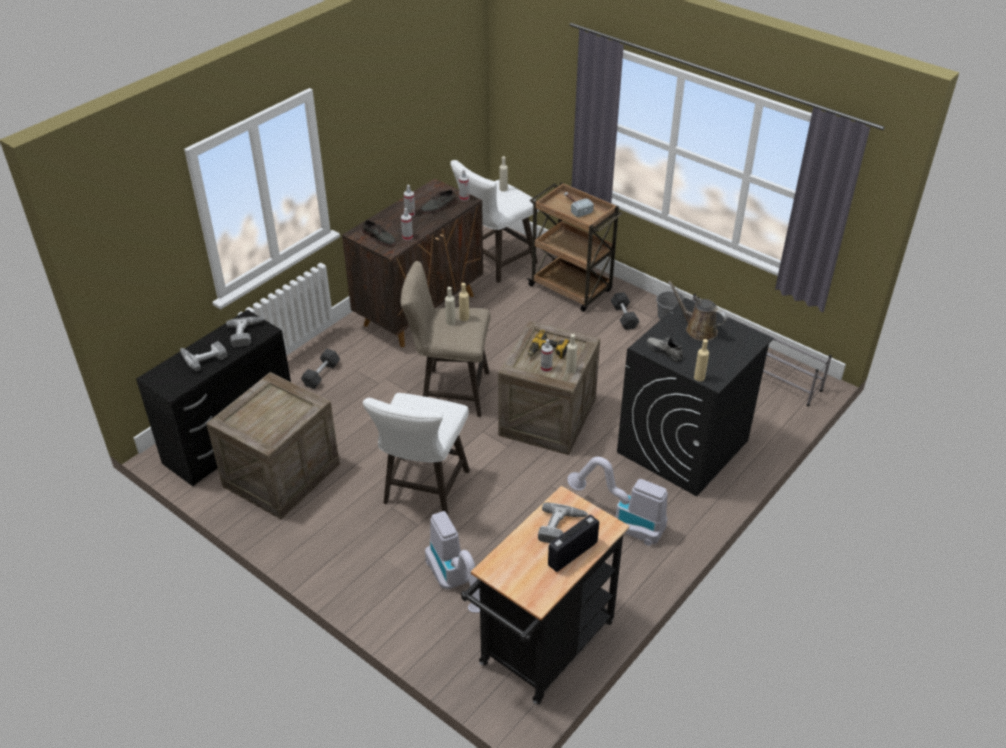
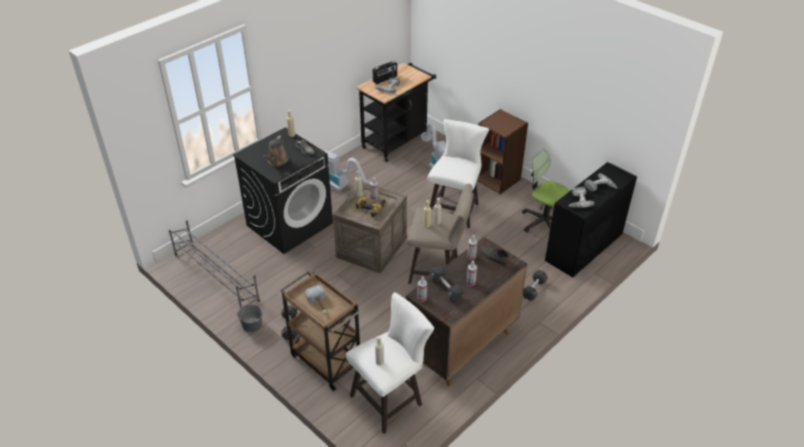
camera: 175 degrees left, 0 degrees up
(281, 476) = (543, 222): crate -> office chair
(342, 559) = (497, 179): none -> brown bookcase
(438, 206) = (445, 288): grey shoe -> black dumbbell
(698, 329) = (277, 161): brown watering can -> brown watering can turned 60 degrees clockwise

